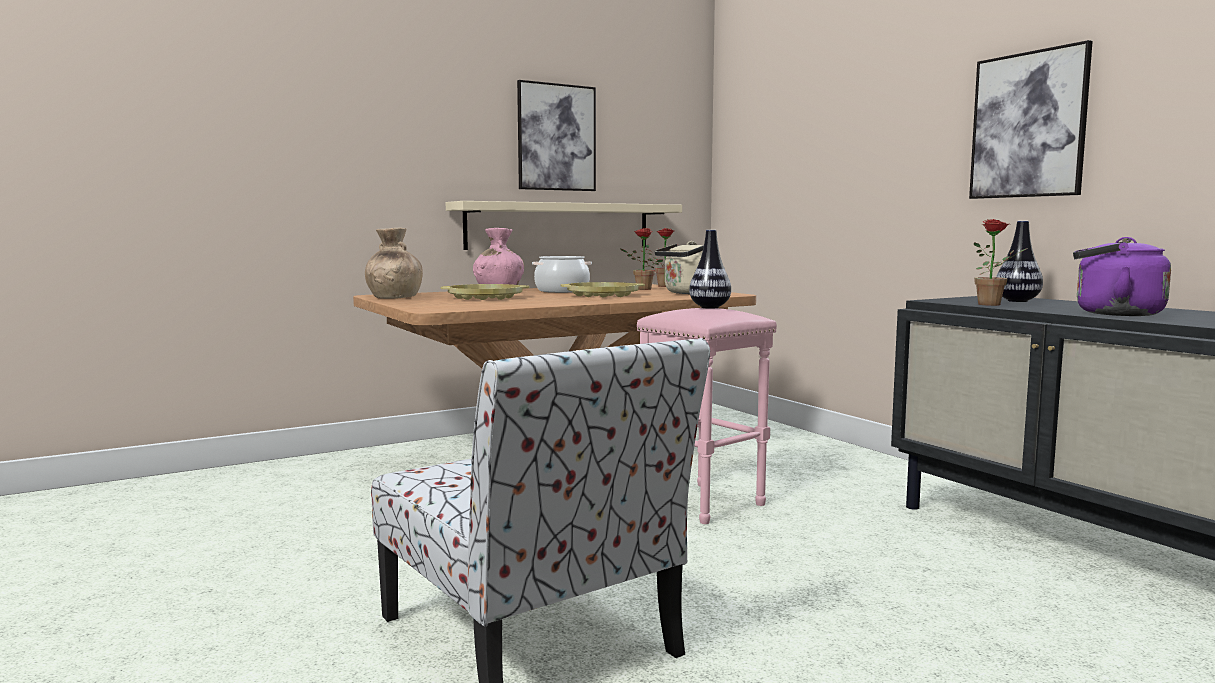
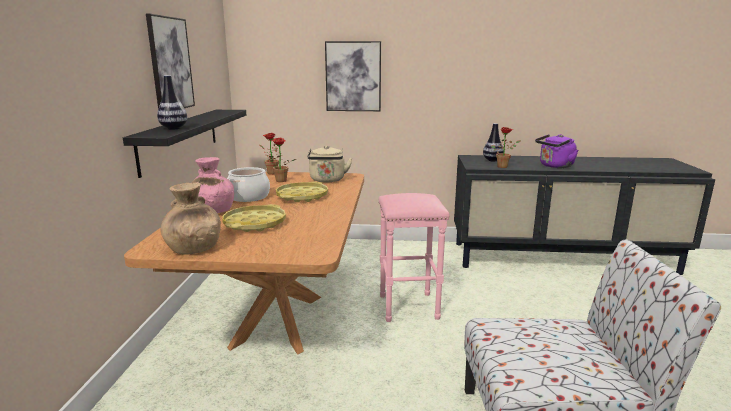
camera: 55 degrees left, 10 degrees up
(559, 226) = (180, 139): beige shelf -> black shelf
(710, 307) = (412, 196): vase -> vase (174, 128)
(1028, 125) = (473, 72): picture -> picture (353, 76)

